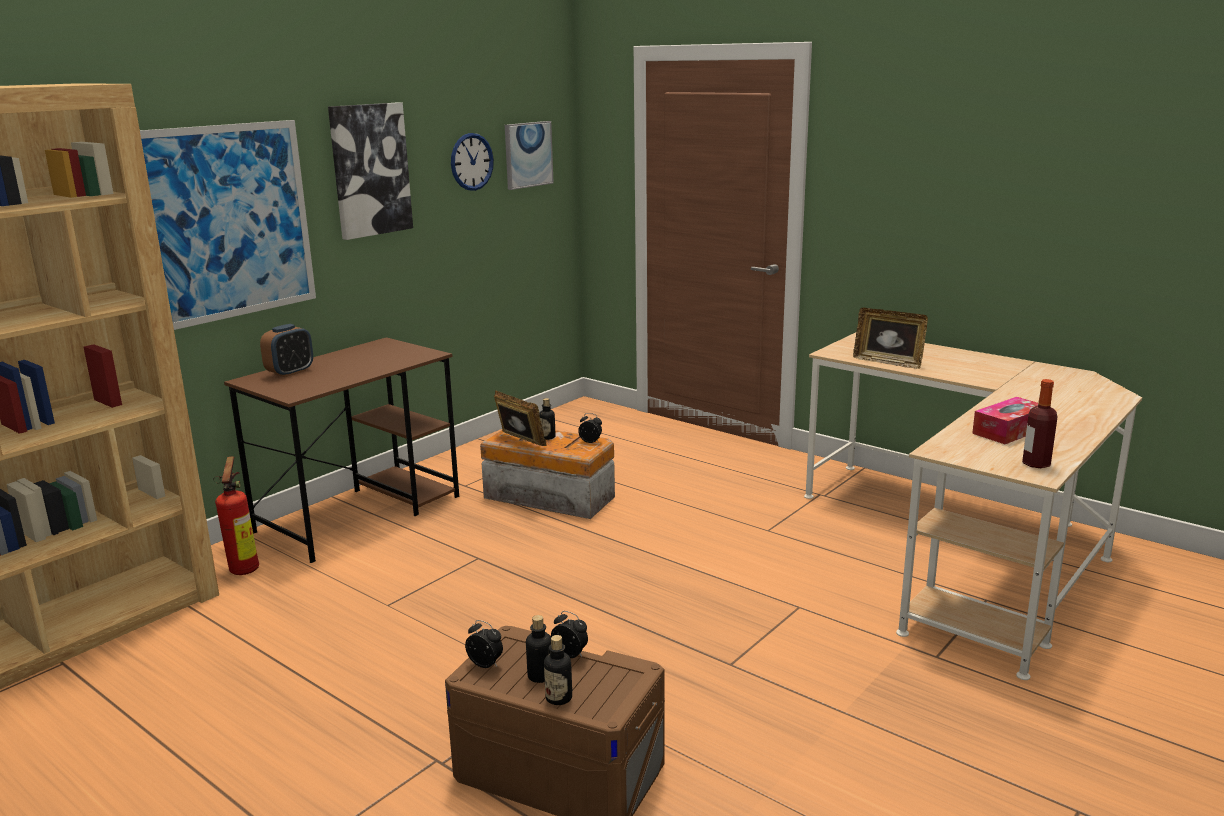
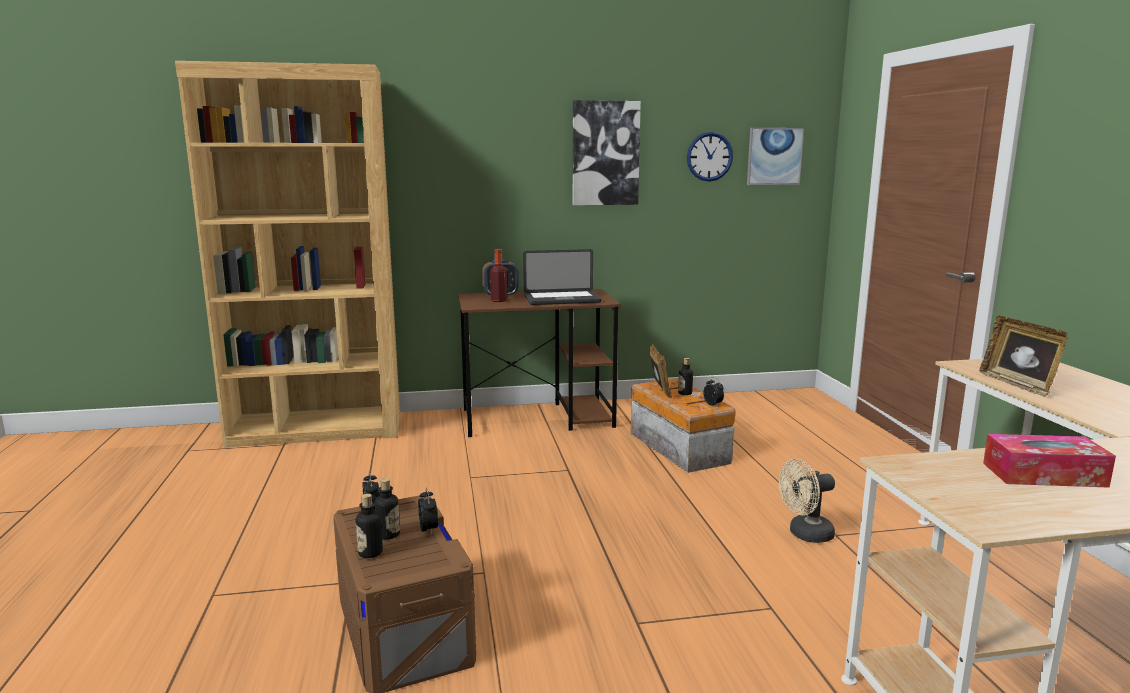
camera: 40 degrees right, 5 degrees down
(222, 223) = (474, 179): picture -> none
(246, 568) = (432, 427): fire extinguisher -> none
(377, 362) = (562, 299): none -> laptop
(748, 539) = (805, 534): none -> beige fan
(1036, 464) = (1008, 512): bottle -> bottle (499, 300)

